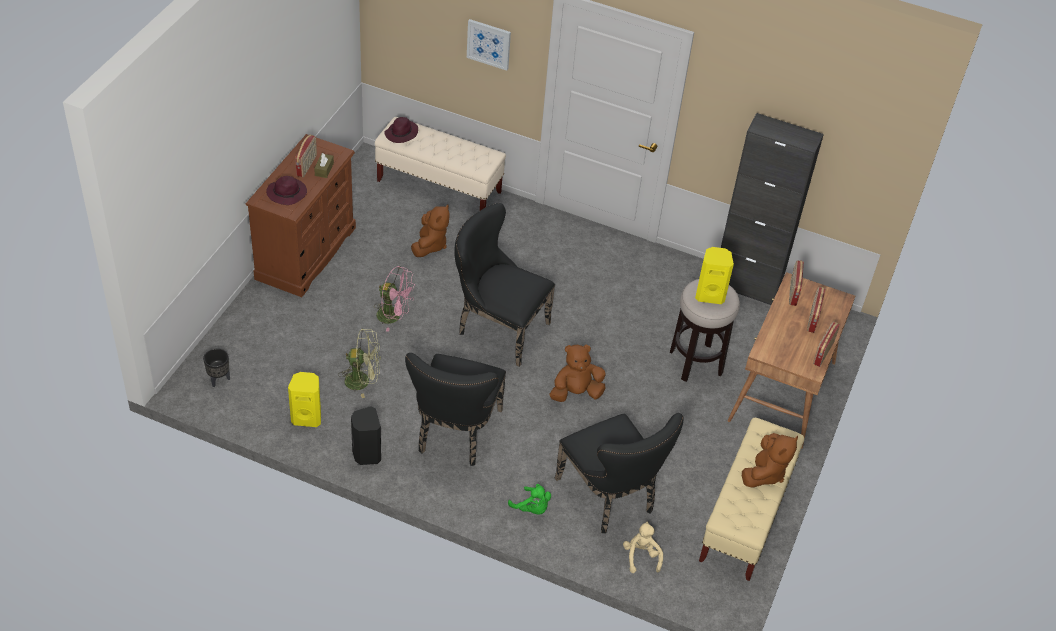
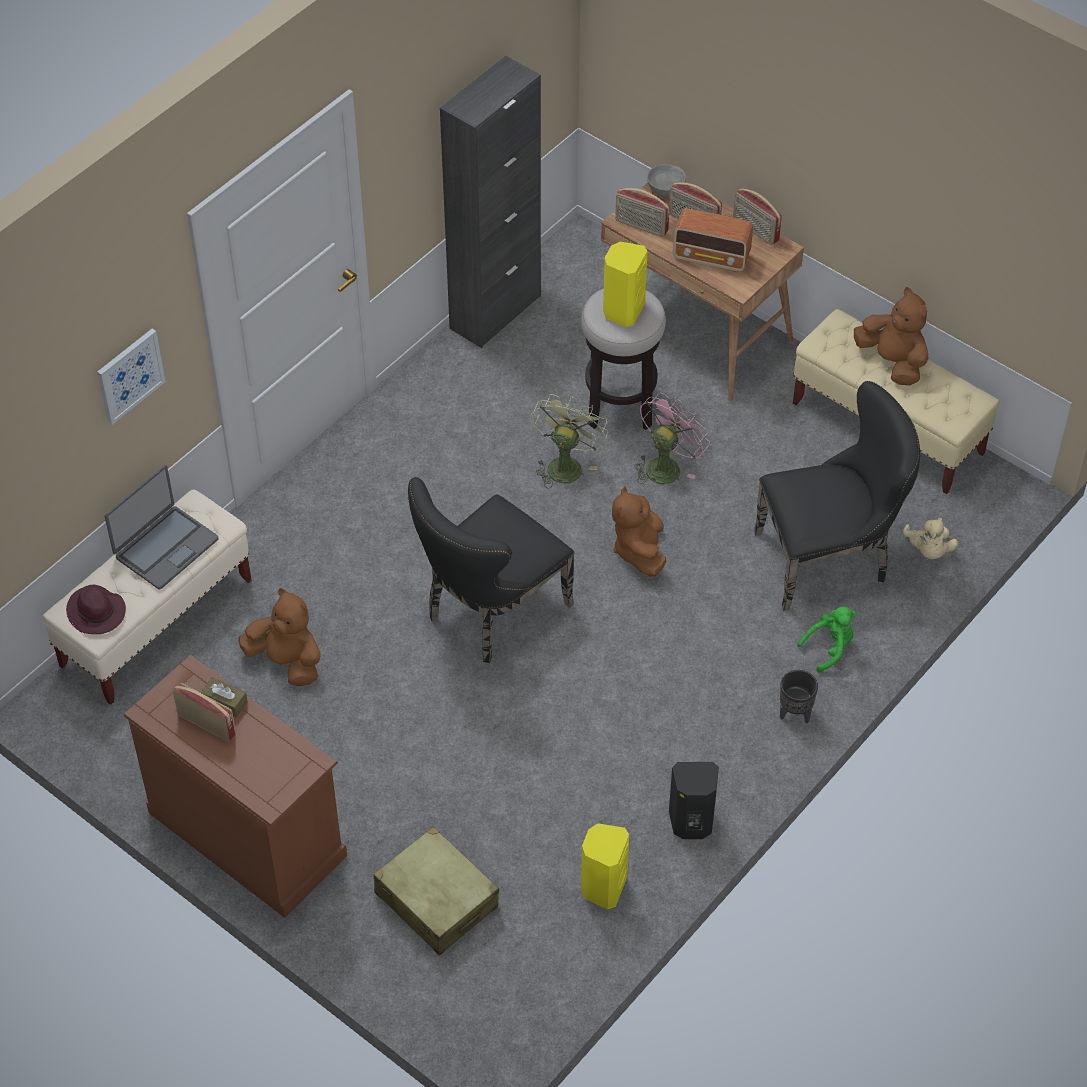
camera: 70 degrees left, 5 degrees up
(218, 379) = (494, 998): black planter -> black planter (795, 714)
(280, 341) = (436, 900): none -> beige suitcase
(287, 193) = (266, 761): purple hat -> none
(363, 380) = (548, 802): green fan -> green fan (565, 464)
(394, 316) = (427, 738): pink fan -> pink fan (666, 465)
(455, 434) = (681, 707): black chair -> none
(456, 150) = (165, 548): none -> laptop
(641, 556) = (928, 550): beige plush toy -> beige plush toy turned 105 degrees counterclockwise
(783, 333) = (712, 258): none -> radio
(835, 299) = (665, 189): none -> grey bowl

